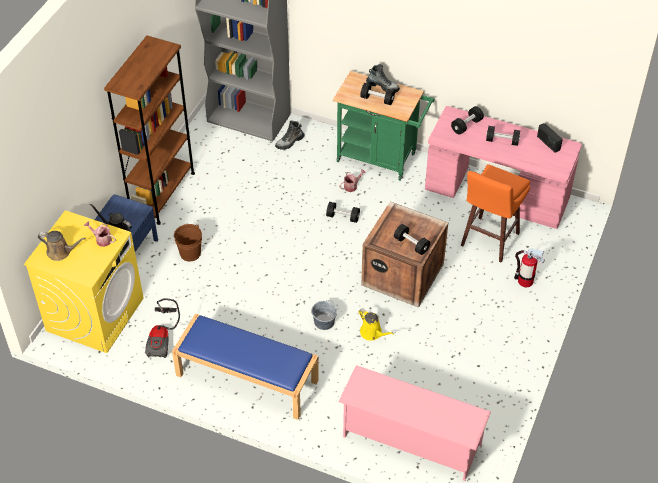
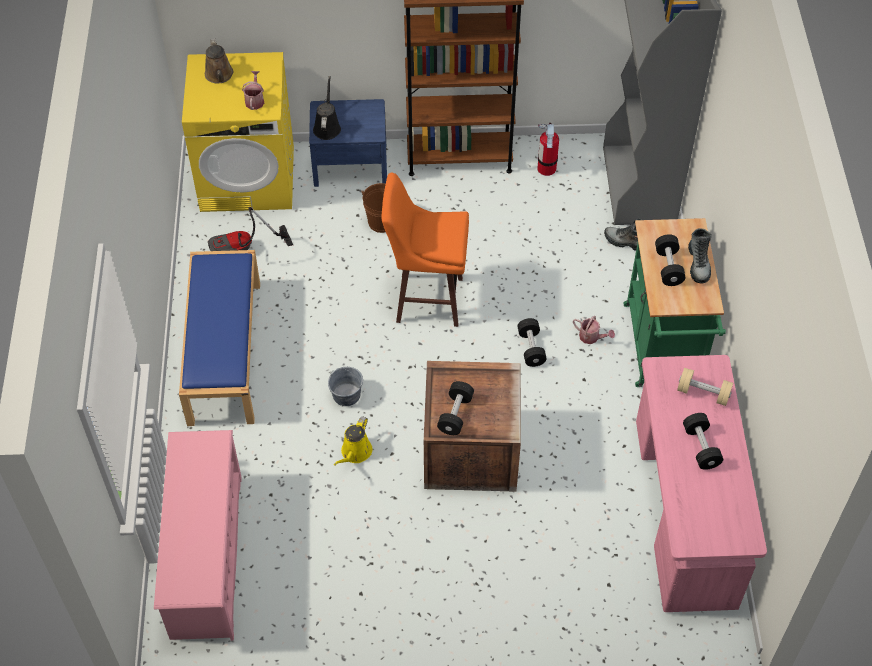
camera: 65 degrees right, 5 degrees up
(466, 125) = (703, 393): black dumbbell -> beige dumbbell
(488, 240) = (590, 531): orange stool -> orange stool (427, 299)
(525, 281) = (540, 603): fire extinguisher -> fire extinguisher (546, 168)
(548, 143) = (736, 508): radio -> none

